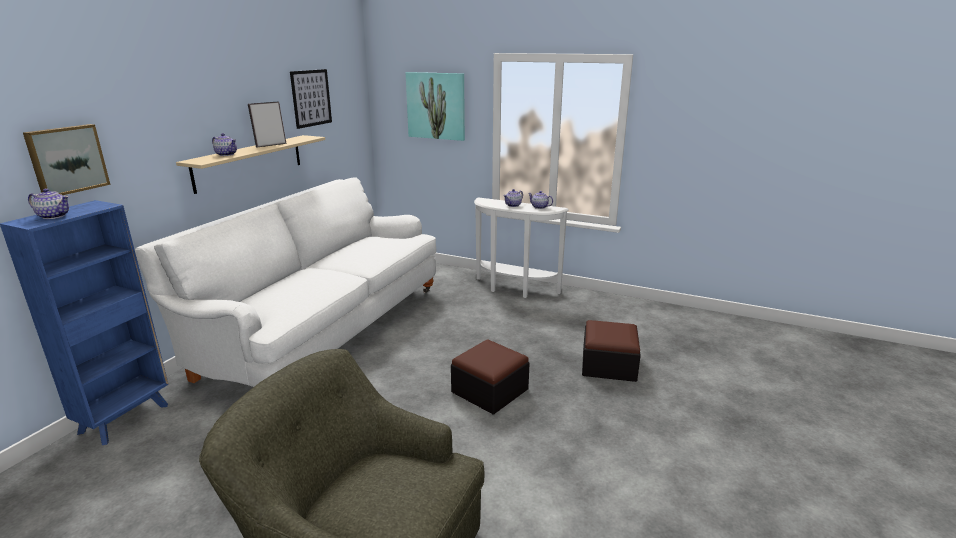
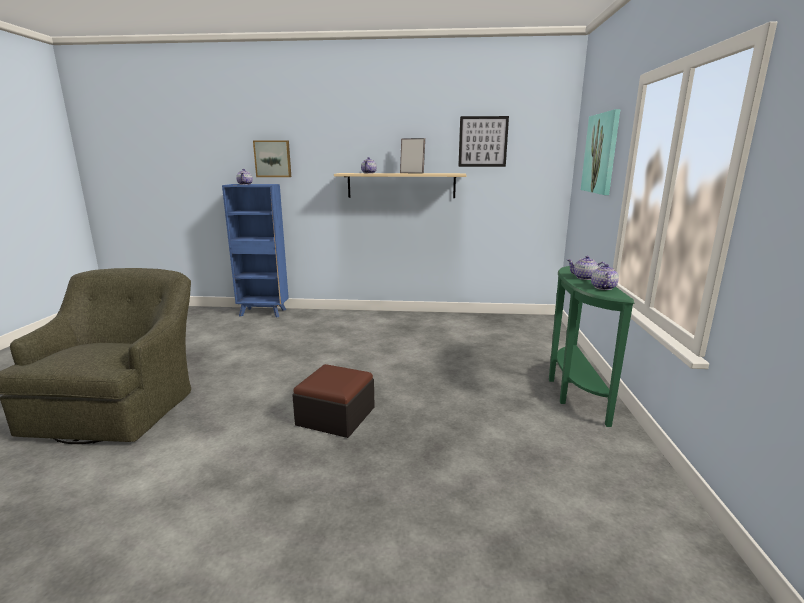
camera: 70 degrees right, 5 degrees down
(322, 330) = (393, 329): white sofa -> none
(514, 289) = (573, 392): white console table -> green console table
(608, 365) = (438, 494): ottoman -> none

